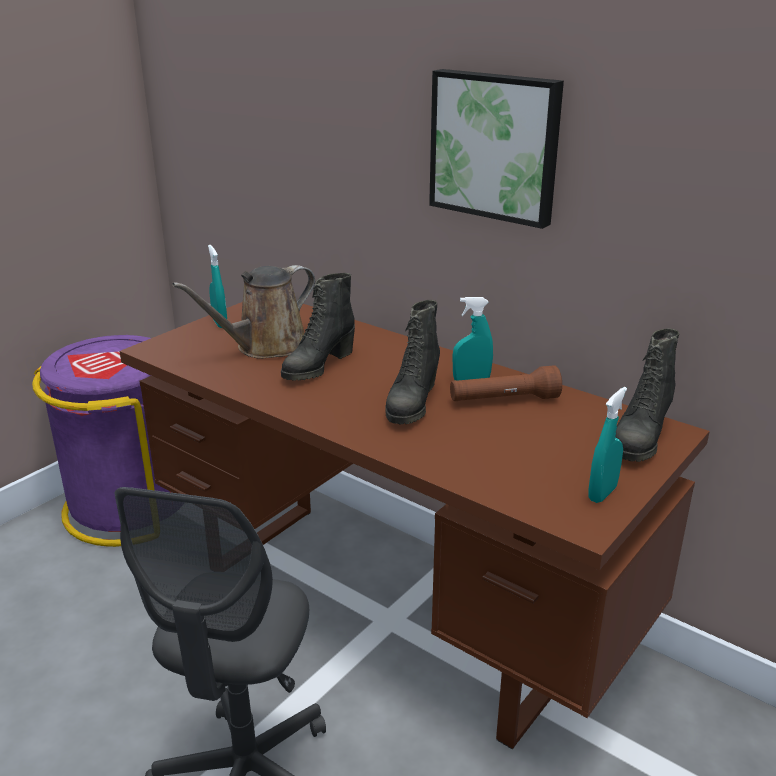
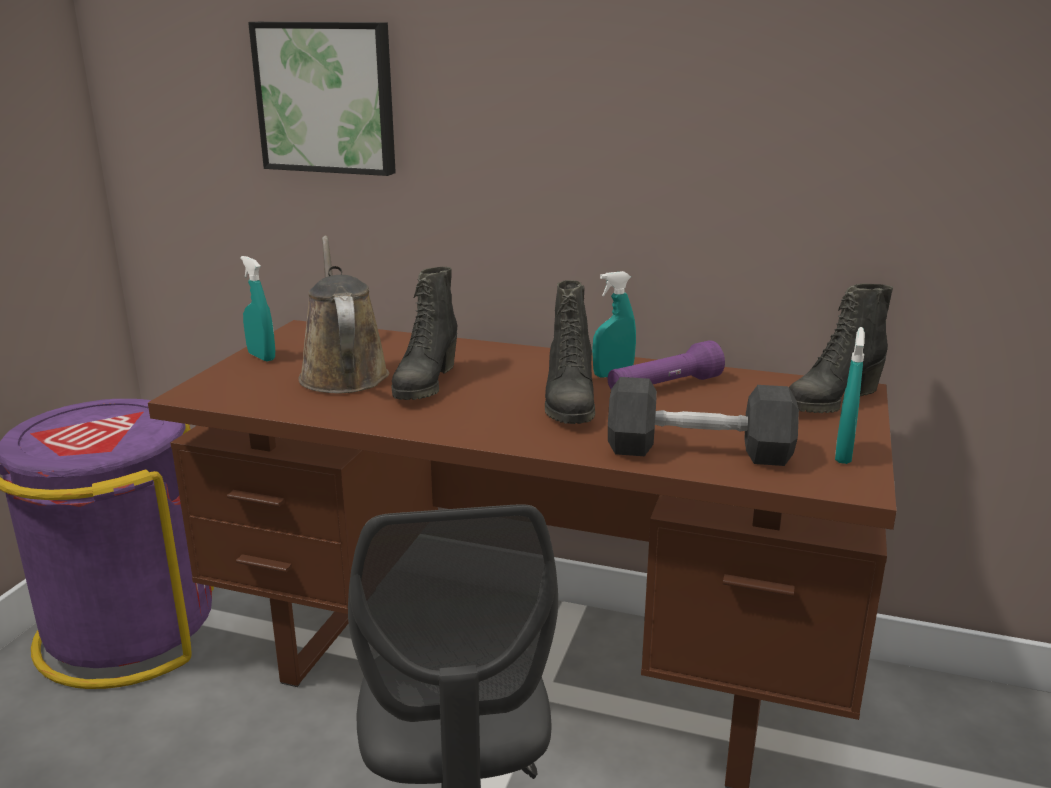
camera: 20 degrees left, 5 degrees down
(265, 347) = (343, 373): brown watering can -> brown watering can turned 135 degrees clockwise
(480, 466) = (698, 451): none -> black dumbbell
(496, 146) = (610, 101): picture -> picture (327, 97)
(504, 400) = (664, 387): brown flashlight -> purple flashlight
(639, 439) = (830, 401): black boot -> black boot turned 45 degrees clockwise

